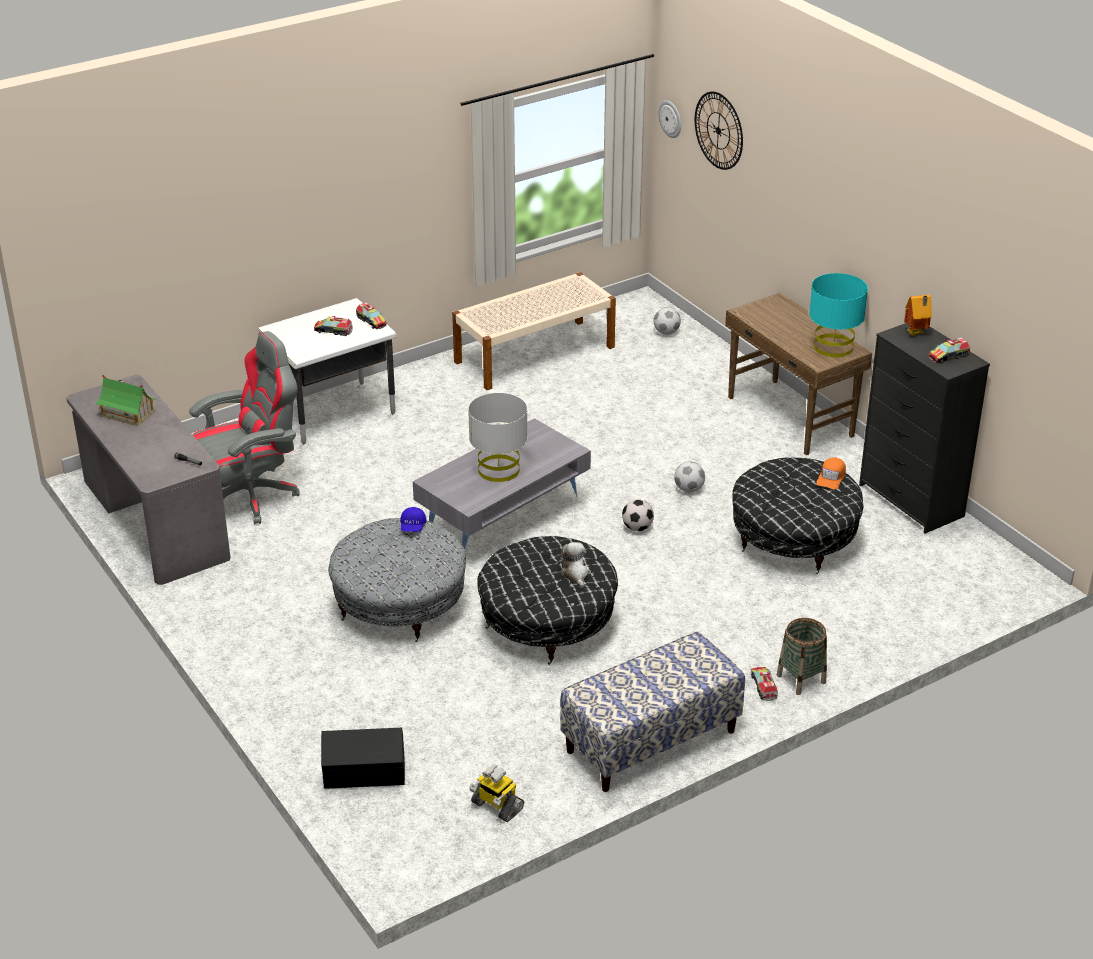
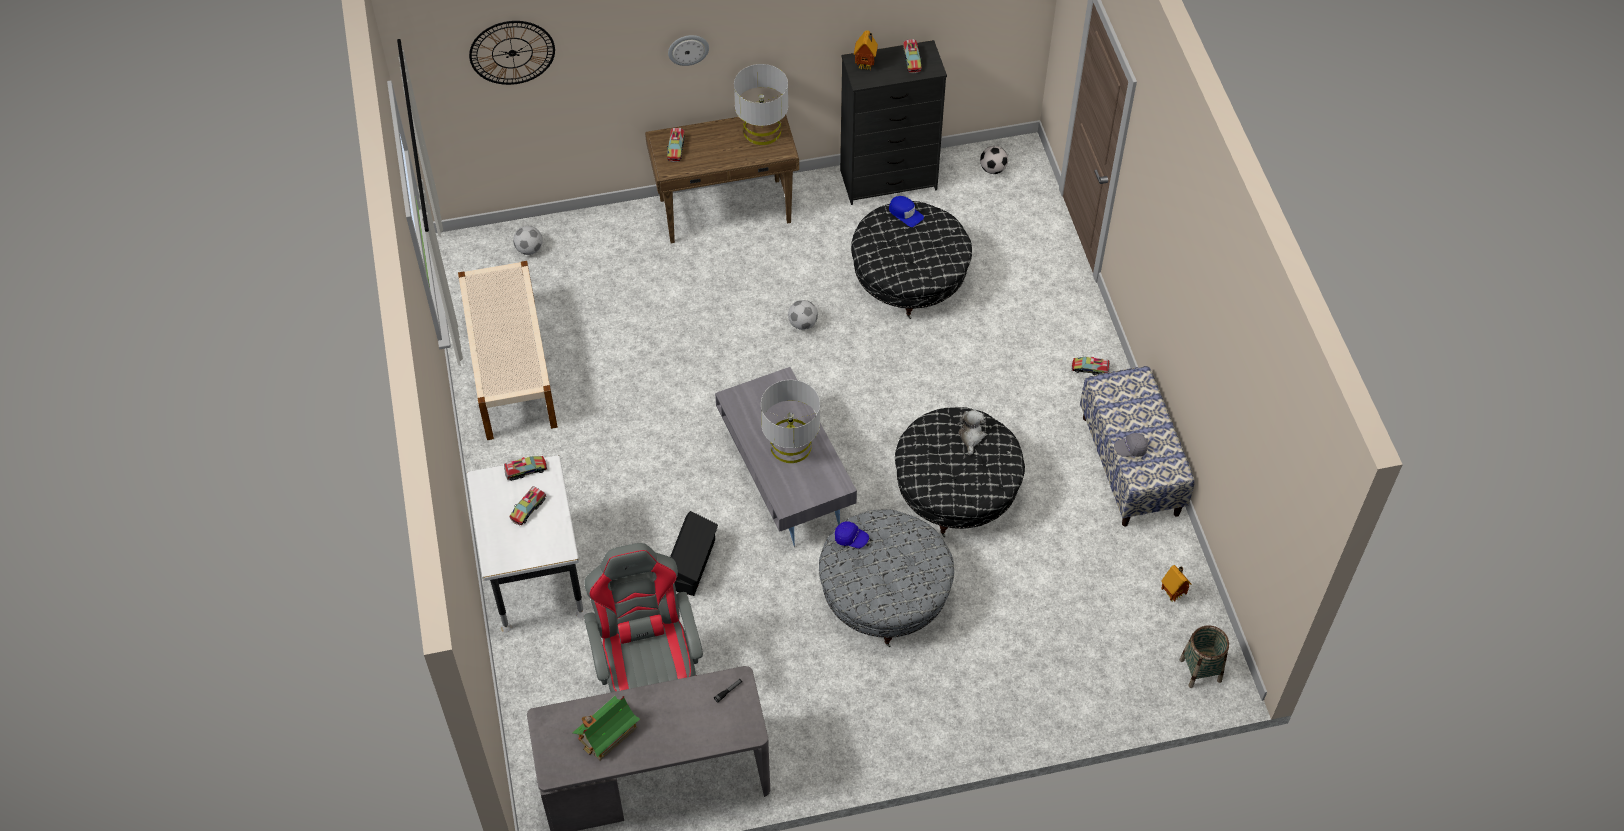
camera: 70 degrees left, 20 degrees up
(365, 774) = (1106, 678): black storage box -> black storage box (691, 563)
(496, 806) = (1173, 594): toy robot -> toy house
(575, 574) = (971, 436): plush toy -> plush toy turned 90 degrees clockwise
(619, 679) = (1130, 449): none -> grey cap
(637, 528) = (844, 380): football -> football (993, 169)
(671, 118) = (428, 79): wall clock -> wall clock (688, 49)
(772, 310) = (676, 148): none -> toy truck
(801, 679) = (1090, 341): basket -> basket (1200, 670)
(831, 477) = (905, 213): orange cap -> blue cap
(833, 347) = (762, 131): turquoise table lamp -> grey table lamp

